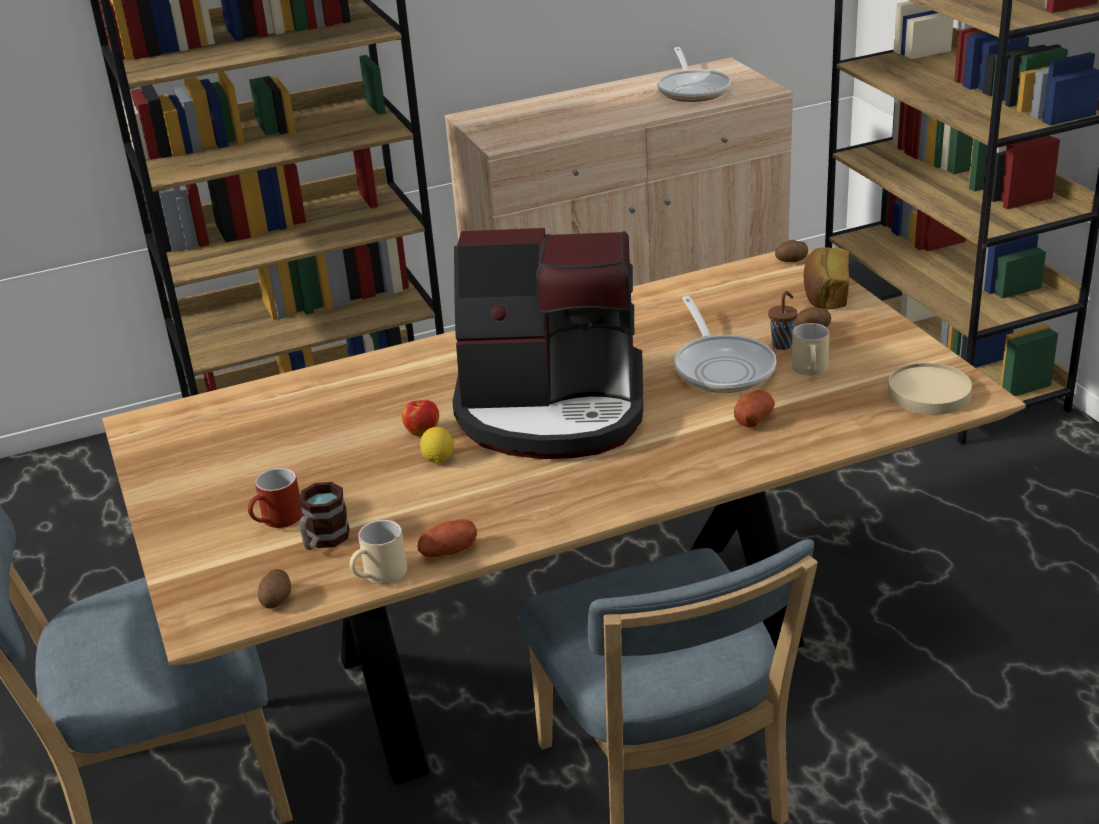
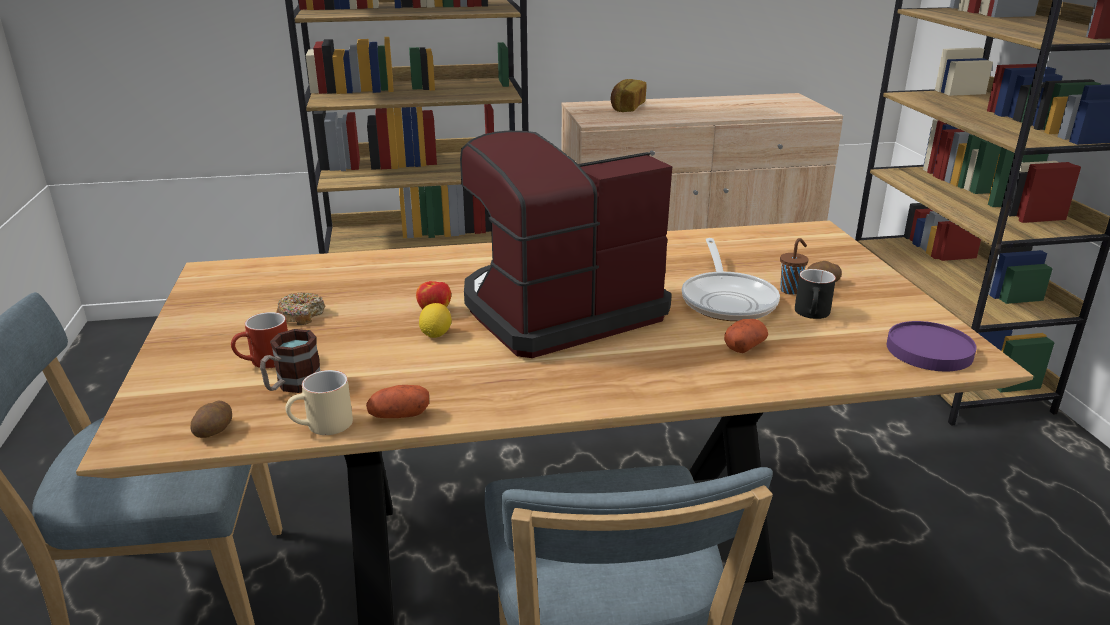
camera: 10 degrees right, 5 degrees down
(281, 461) = (301, 315): none -> donut
(552, 409) = (558, 310): coffee machine -> coffee machine turned 135 degrees clockwise
(693, 89) = (761, 106): frying pan -> none
(792, 261) = (816, 230): potato -> none
(811, 370) = (813, 314): beige mug -> black mug
(825, 295) = (840, 258): bread -> bread (627, 108)
(928, 393) = (929, 350): beige plate -> purple plate

